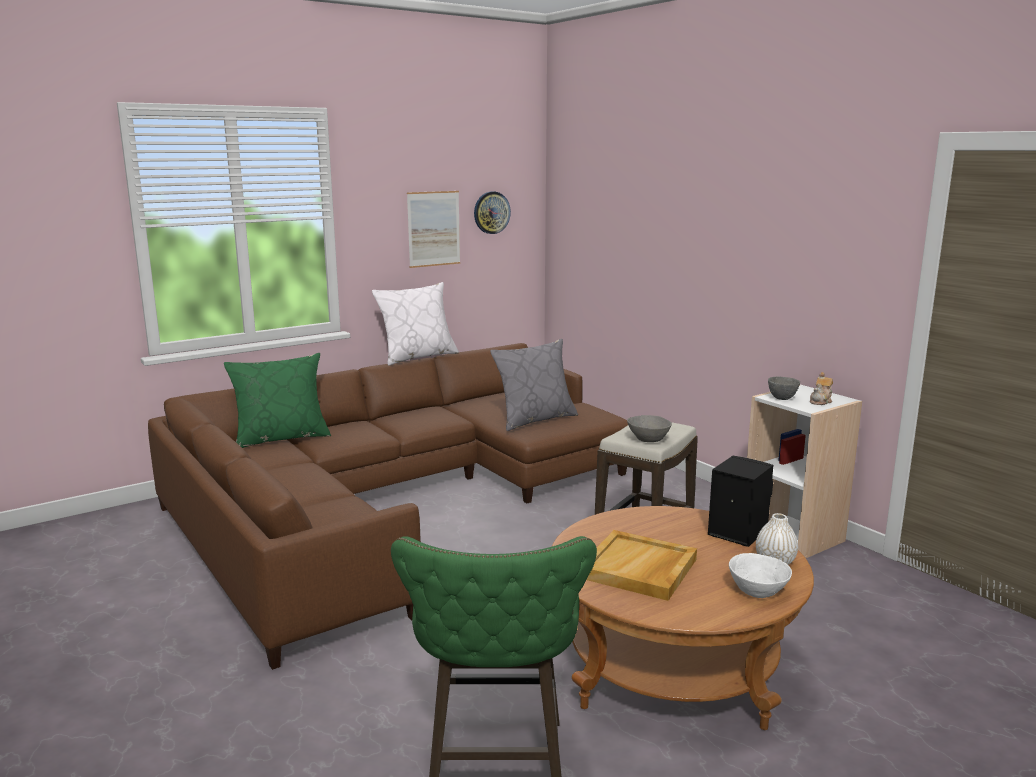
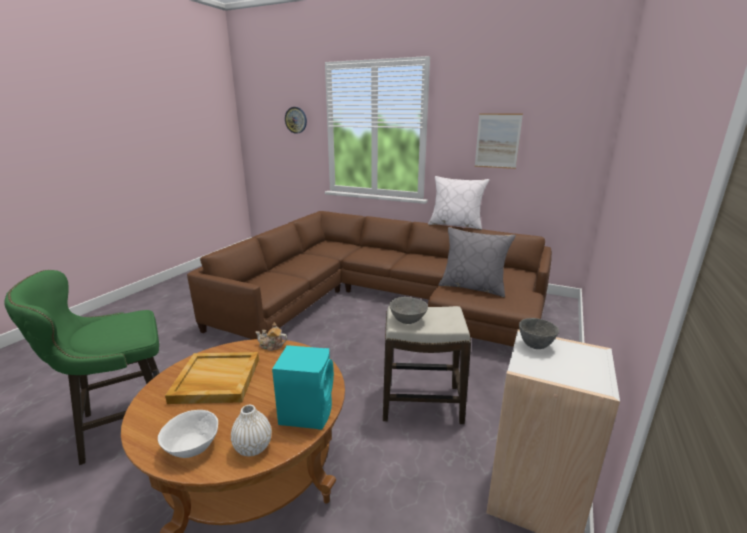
camera: 60 degrees right, 5 degrees up
(281, 438) = (352, 245): green pillow -> none
(491, 212) = (552, 132): wall clock -> wall clock (296, 120)
(736, 532) = (307, 412): black speaker -> turquoise speaker
(821, 401) = (563, 370): teapot -> teapot (271, 346)

